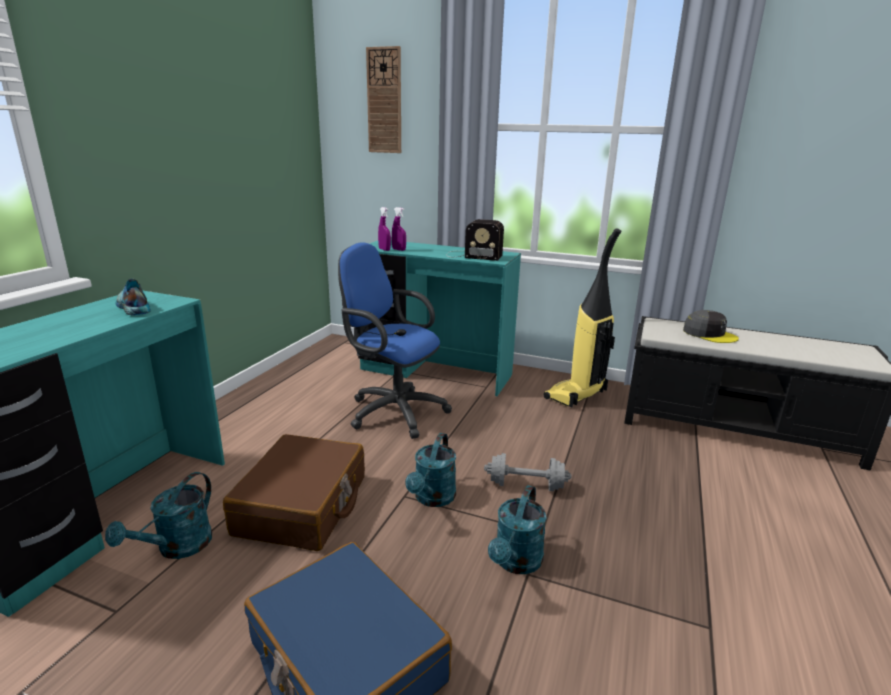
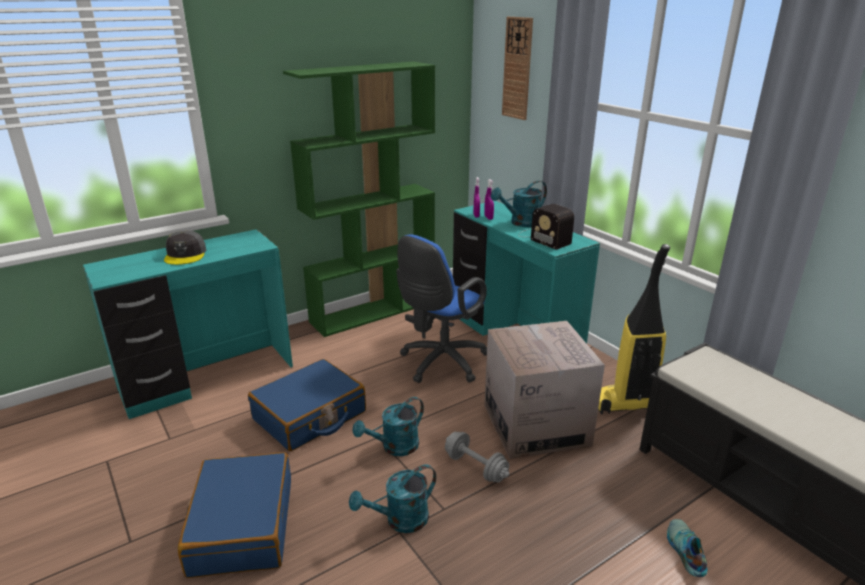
camera: 35 degrees right, 5 degrees up
(132, 307) = (235, 246): shoe -> shoe (684, 551)
(177, 548) = (223, 414): turquoise watering can -> turquoise watering can (521, 223)
(268, 385) = (373, 311): none -> green bookcase
(303, 506) = (310, 416): brown suitcase -> blue suitcase
(392, 411) = (440, 363): blue office chair -> blue office chair turned 120 degrees counterclockwise
(532, 432) = (536, 425): none -> cardboard box
(709, 334) = (747, 387): grey cap -> grey cap (186, 255)

